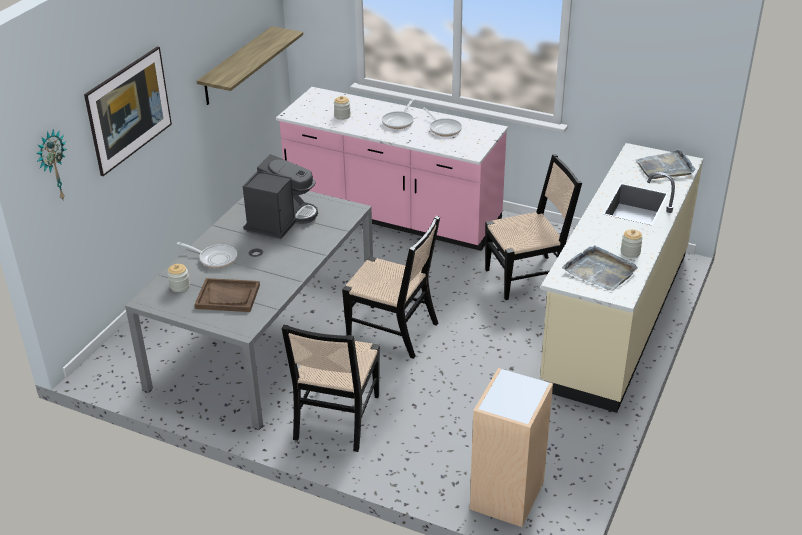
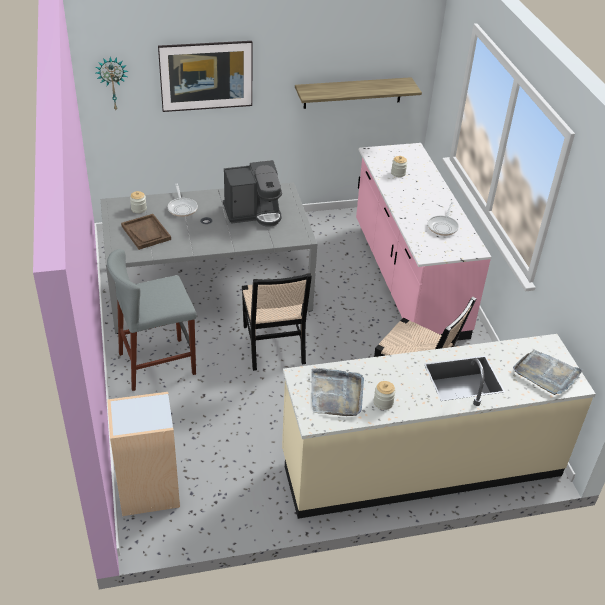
camera: 50 degrees right, 5 degrees up
(337, 418) = (157, 364): chair -> grey stool
(399, 121) = (425, 201): frying pan -> none

